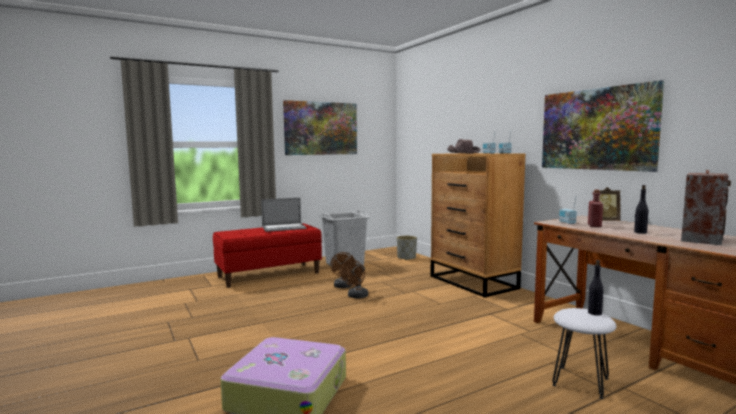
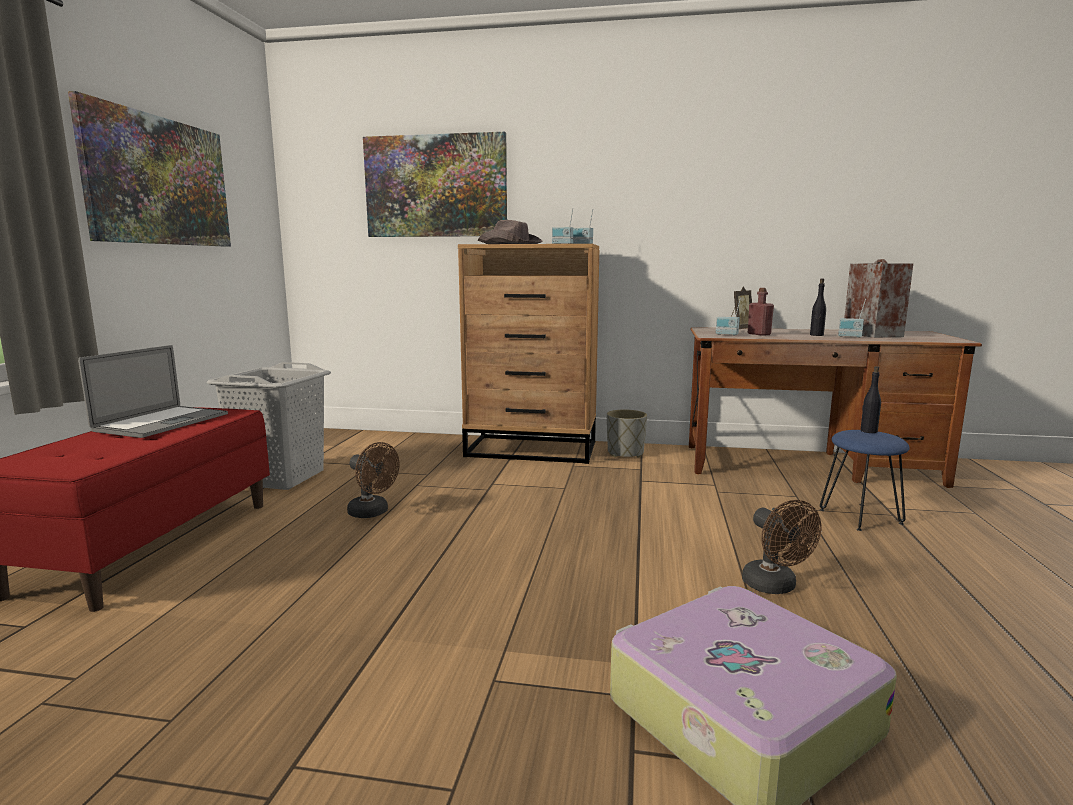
camera: 50 degrees left, 5 degrees up
(356, 296) = (435, 520): brown fan -> brown fan (775, 587)
(406, 258) = (362, 440): grey planter -> grey planter (625, 453)
(580, 381) = (860, 517): white stool -> blue stool
(596, 129) = (707, 213): picture -> picture (436, 186)
(661, 237) = (850, 337): none -> radio

